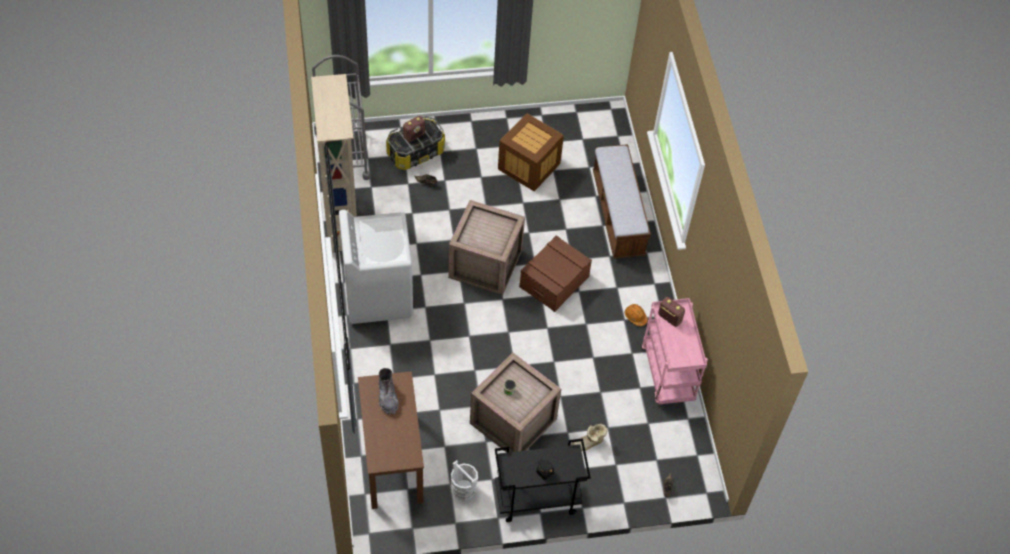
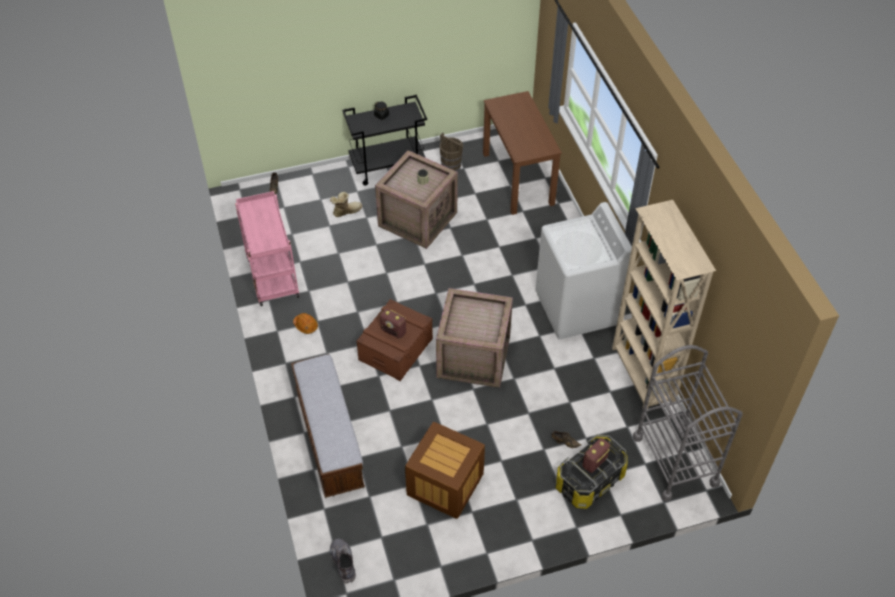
camera: 175 degrees right, 5 degrees down
(387, 397) = (529, 141): grey boot -> grey boot (343, 562)
(463, 490) = (451, 165): white bucket -> brown bucket
(669, 318) = (271, 240): radio -> radio (393, 331)

